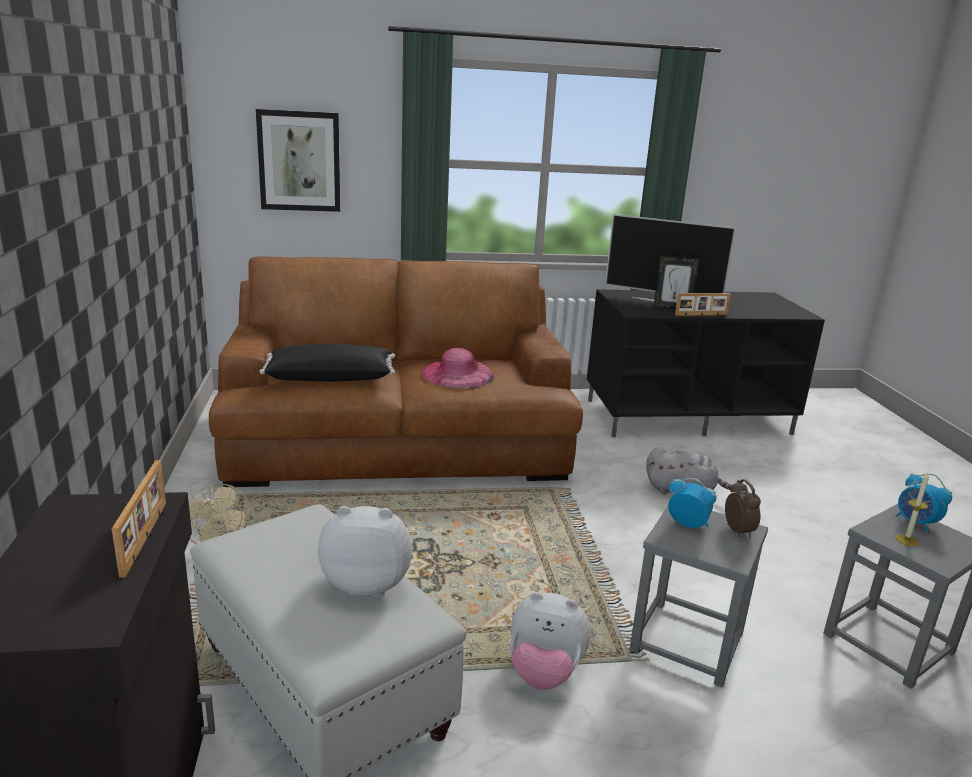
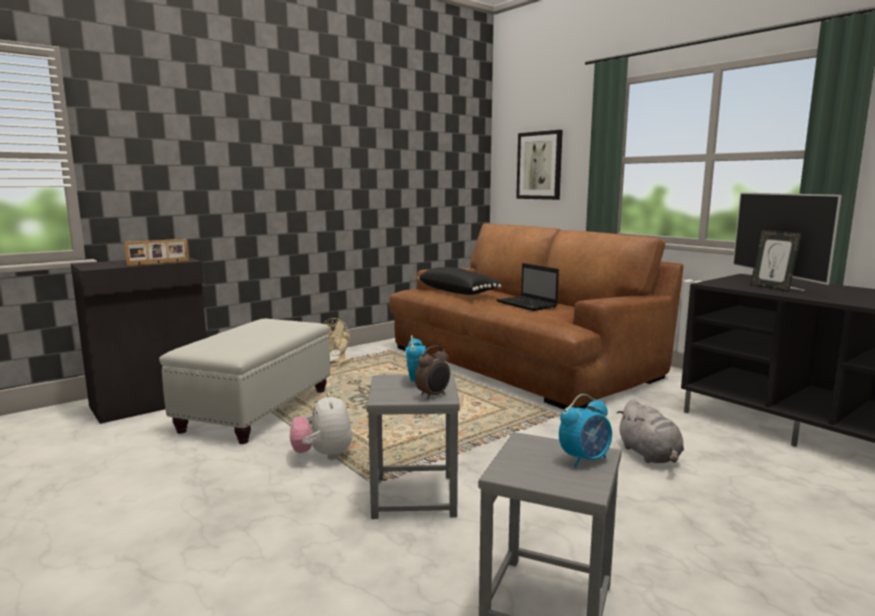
camera: 60 degrees right, 10 degrees down
(367, 583) = (256, 341): plush toy -> none
(457, 374) = (527, 305): pink hat -> laptop
(701, 315) = (785, 294): picture frame -> none
(906, 540) = (532, 456): candle -> none
(916, 523) = (585, 459): alarm clock -> alarm clock turned 150 degrees counterclockwise

